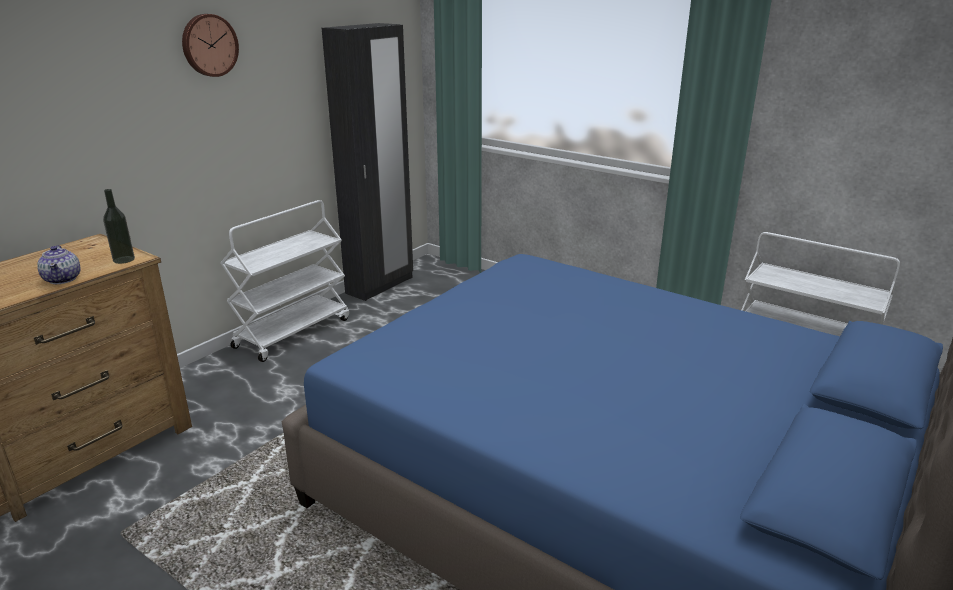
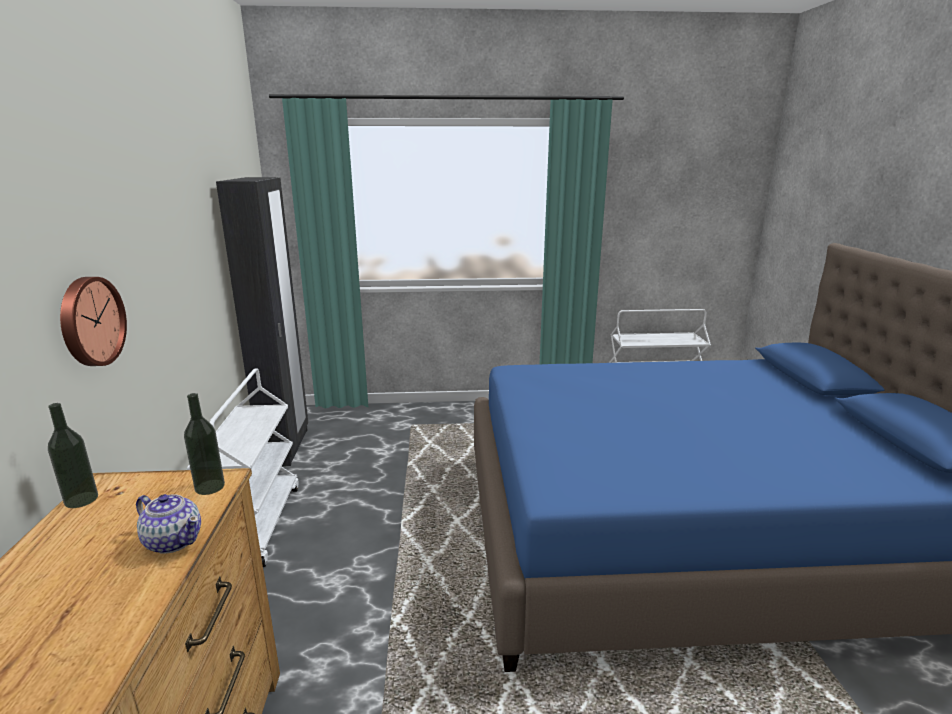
camera: 40 degrees left, 5 degrees down
(72, 245) = (81, 500): none -> bottle
(209, 45) = (144, 202): wall clock -> wall clock (90, 321)

